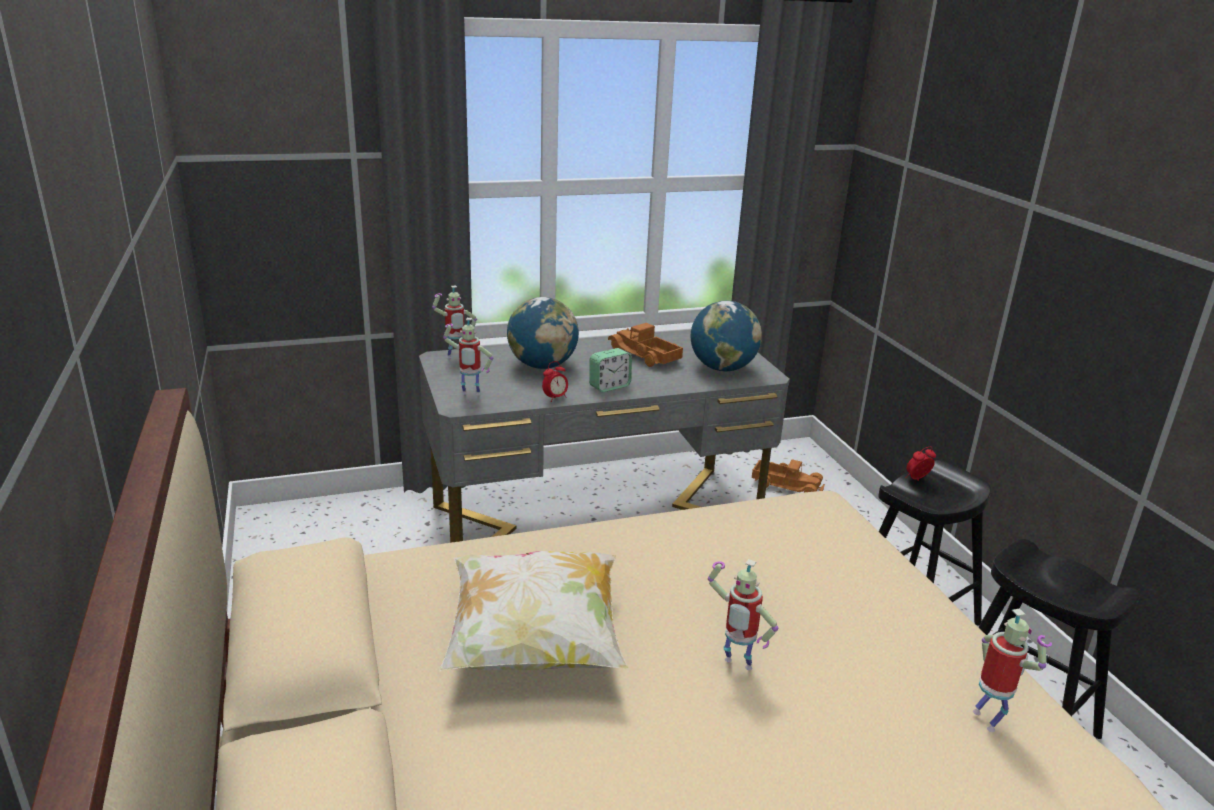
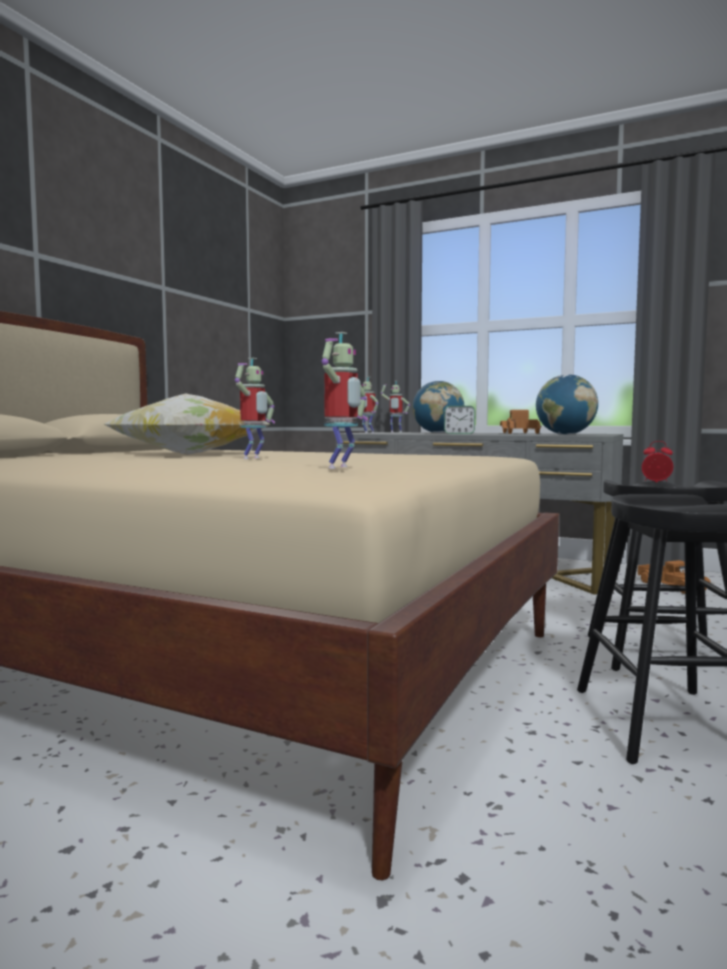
camera: 45 degrees right, 20 degrees down
(555, 398) = (412, 433): alarm clock -> none
(735, 666) = (253, 458): toy robot -> toy robot turned 135 degrees counterclockwise

